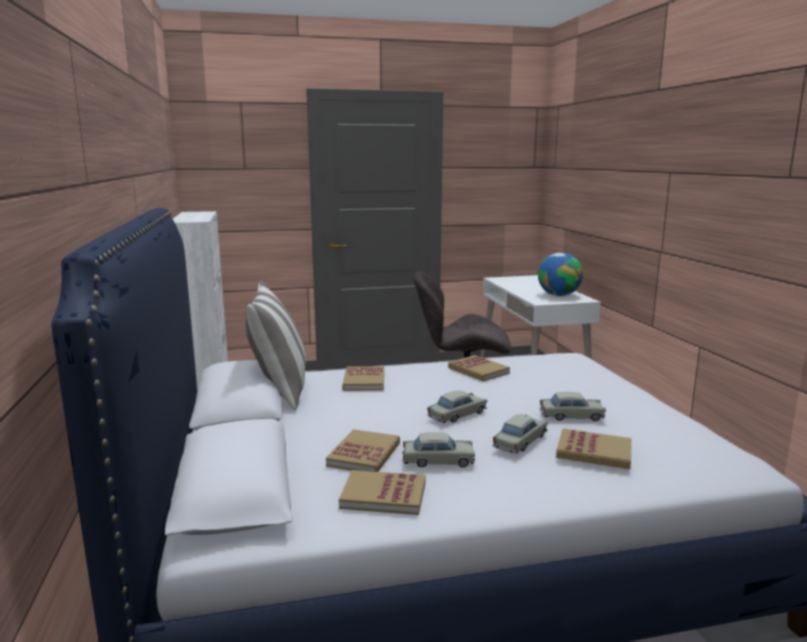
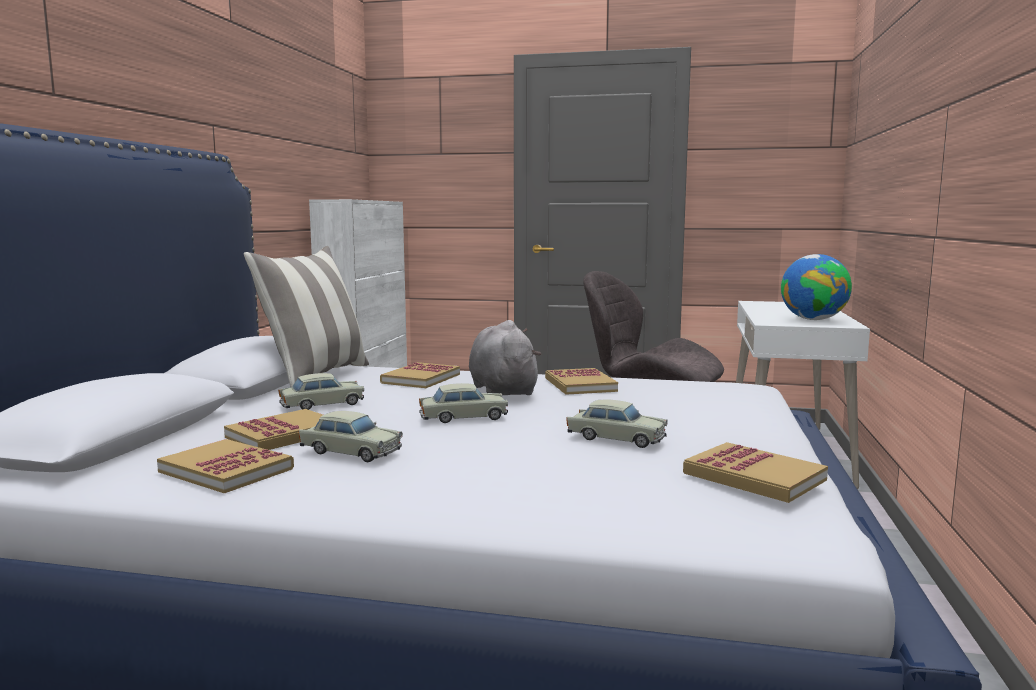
camera: 25 degrees right, 5 degrees down
(437, 383) = (502, 390): none -> grey plush toy
(520, 441) = (487, 450): beige toy car -> beige toy car (322, 404)
(594, 452) = (566, 474): book -> book (754, 477)

